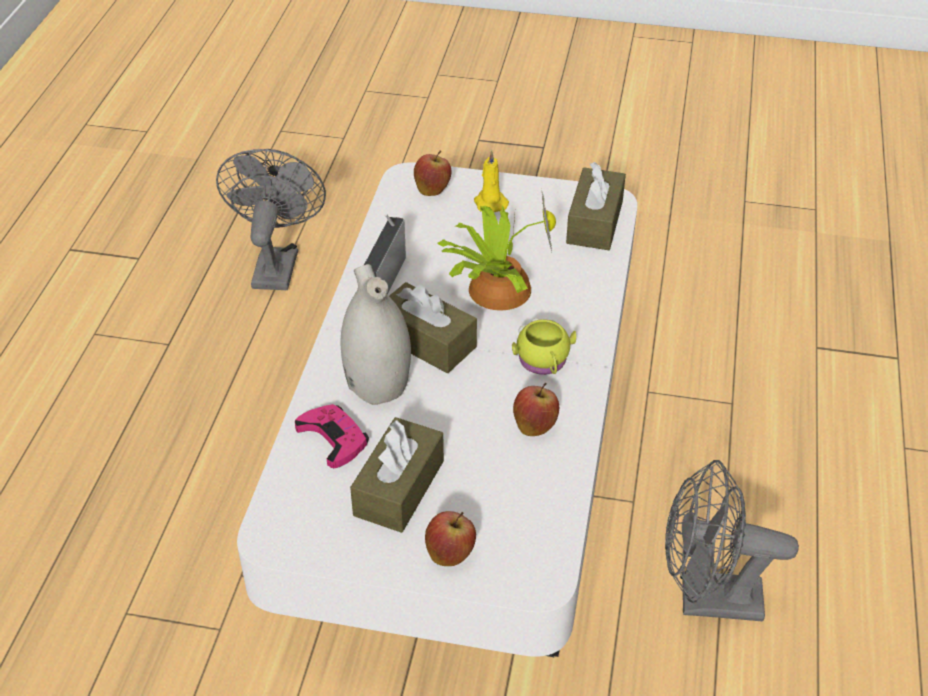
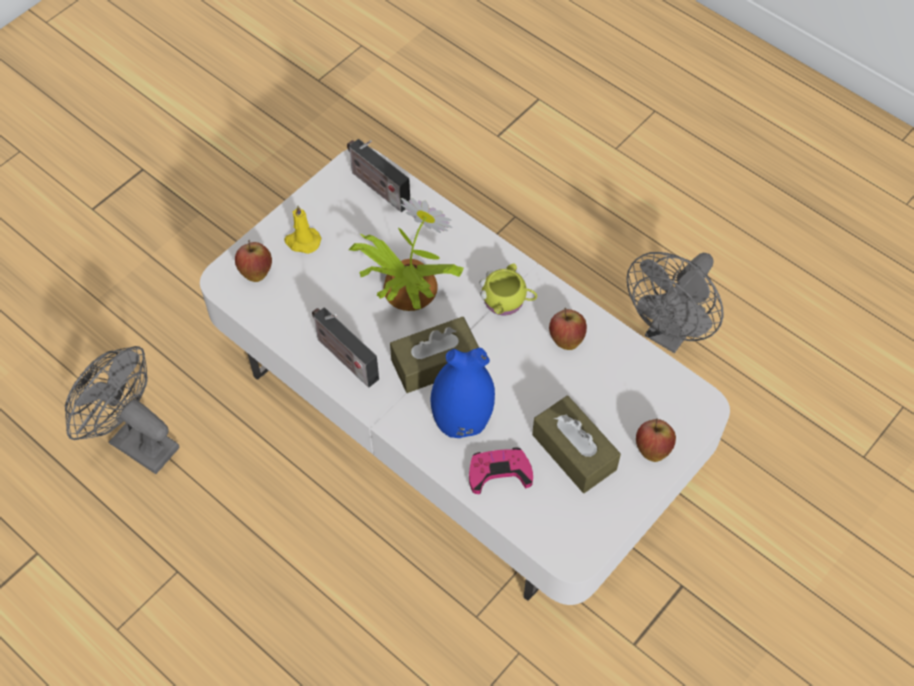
camera: 60 degrees left, 15 degrees up
(378, 386) = (462, 418): white vase -> blue vase
(594, 222) = (377, 187): brown tissue box -> radio

